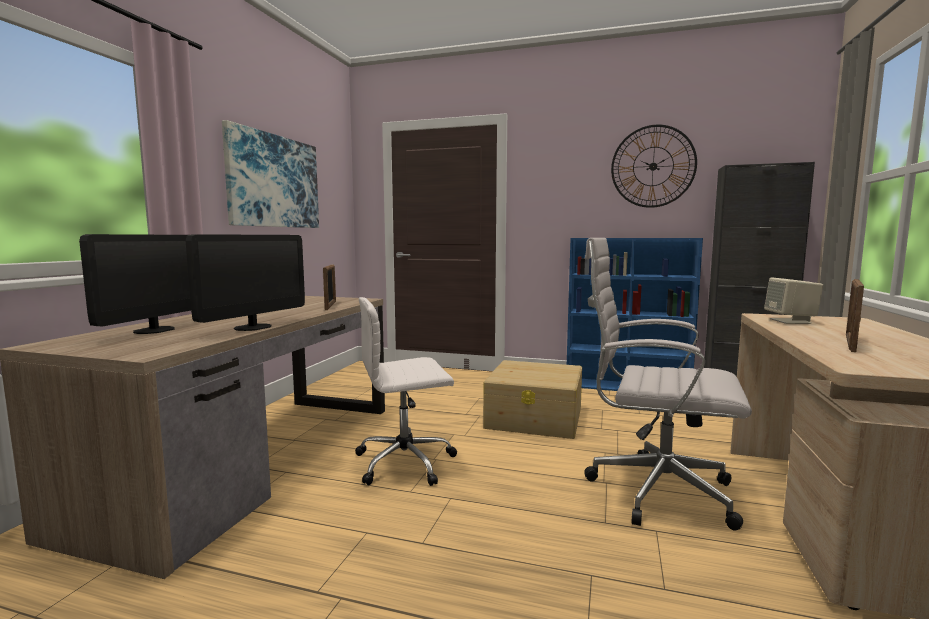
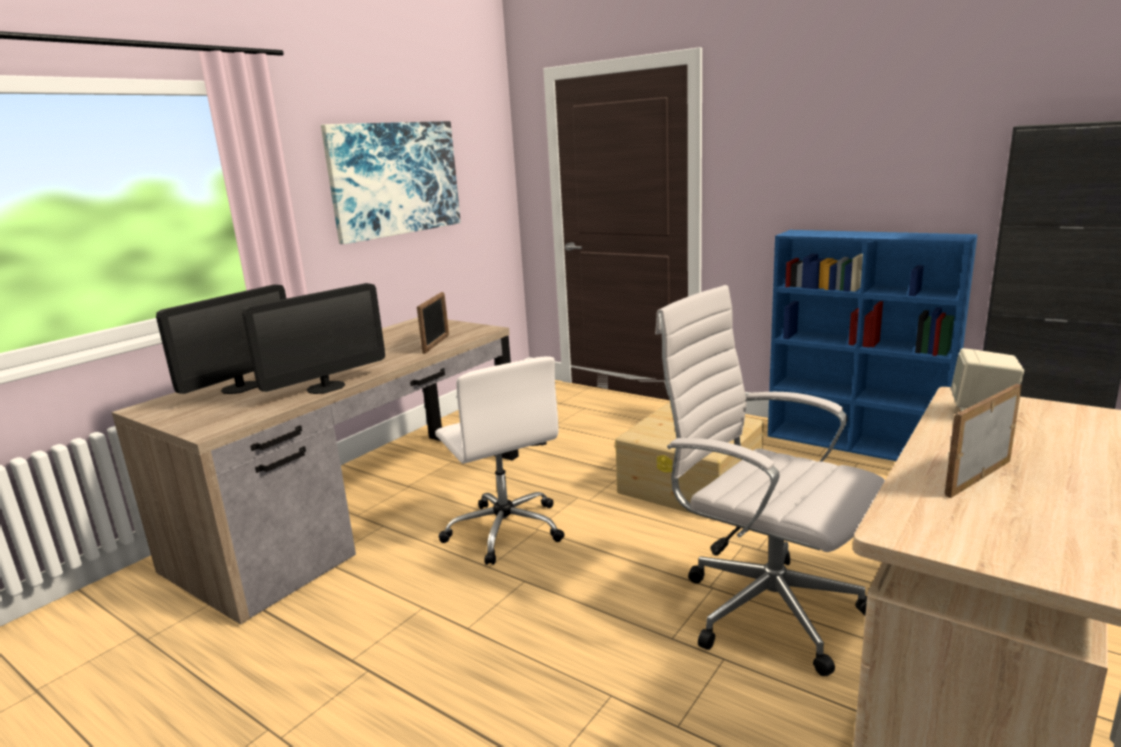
camera: 20 degrees right, 10 degrees up
(406, 462) = (505, 529): white office chair -> white office chair turned 120 degrees counterclockwise
(653, 166) = (913, 121): wall clock -> none

